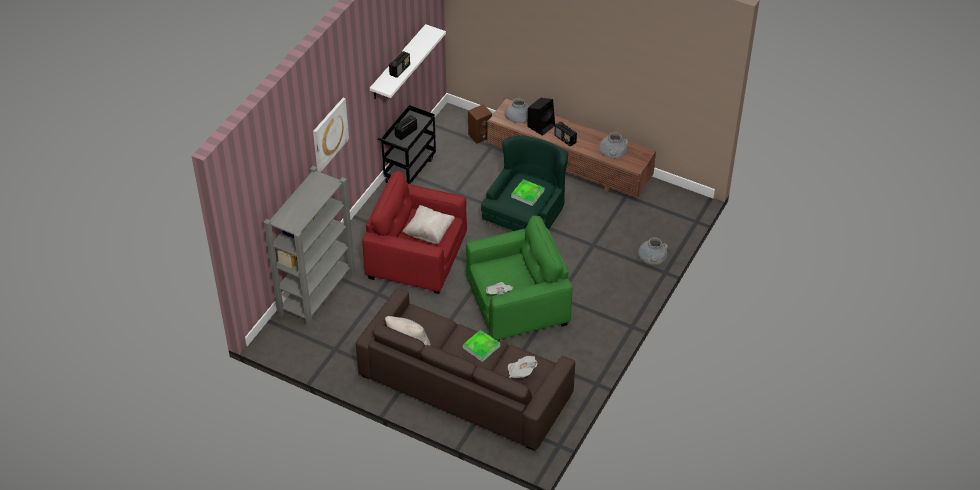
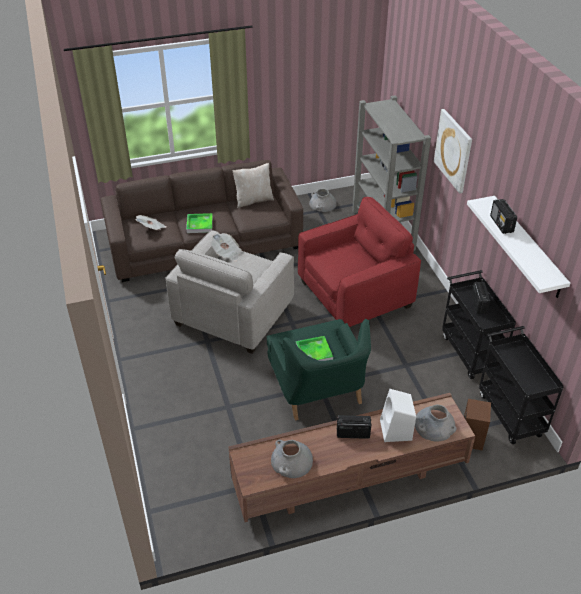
camera: 135 degrees right, 5 degrees down
(429, 232) = (341, 259): beige pillow -> none
(442, 131) = (508, 414): none -> black cart
(517, 304) = (233, 314): green armchair -> grey armchair
(541, 125) = (396, 430): black speaker -> white speaker
(652, 254) = (161, 439): grey vase -> grey vase (322, 204)

